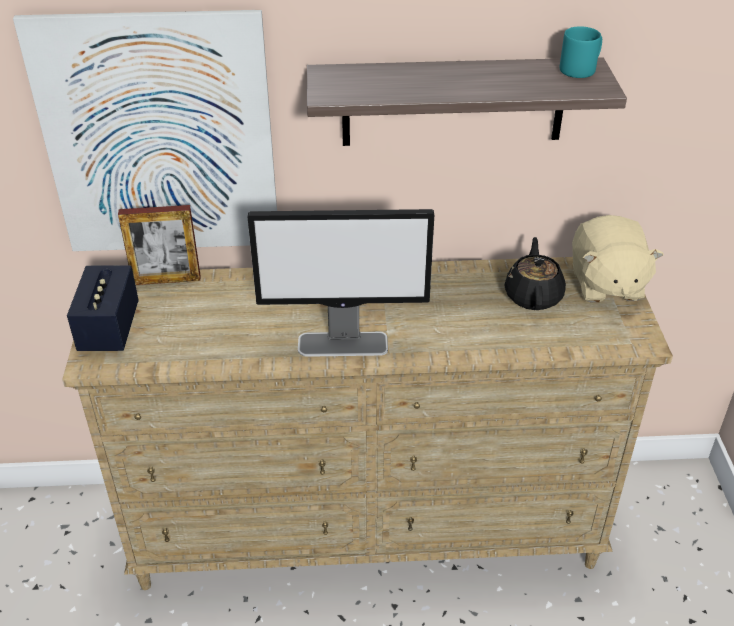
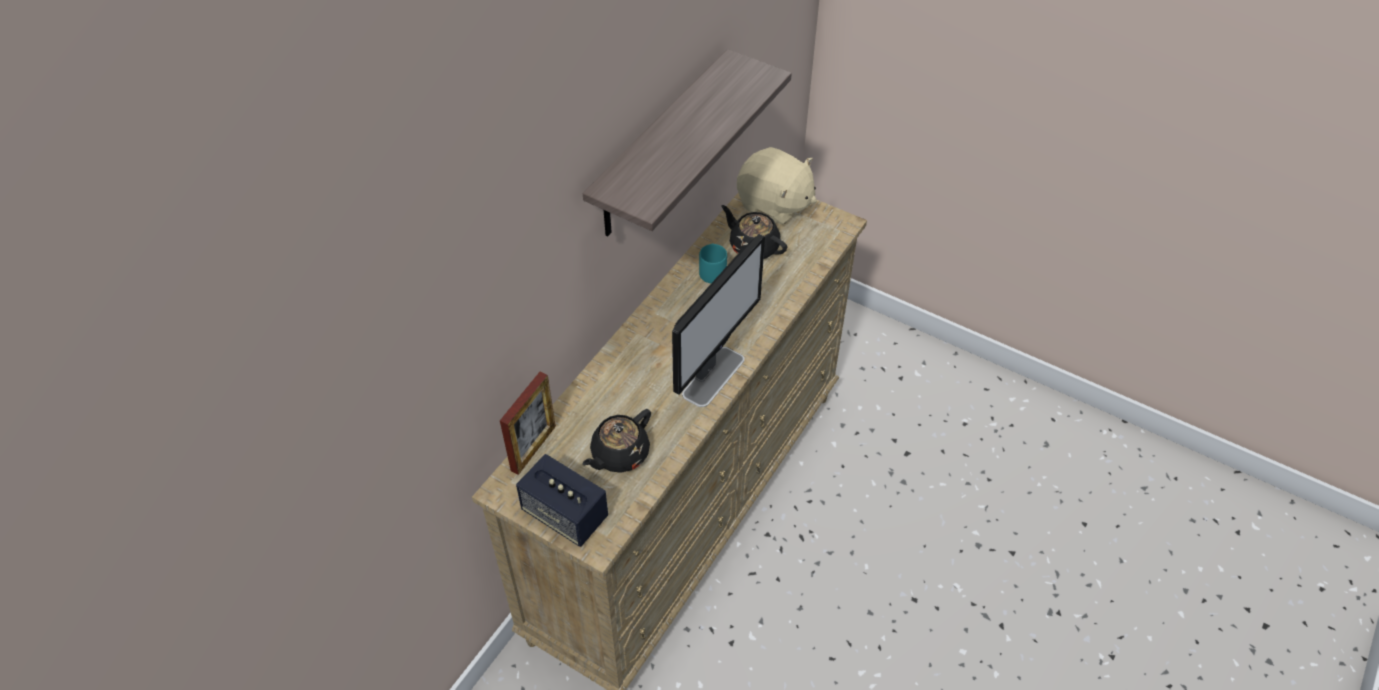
camera: 55 degrees left, 10 degrees up
(159, 138) = (499, 337): picture -> none
(199, 329) = (619, 454): none -> black teapot
(580, 69) = (734, 68): turquoise mug -> turquoise mug (712, 271)

